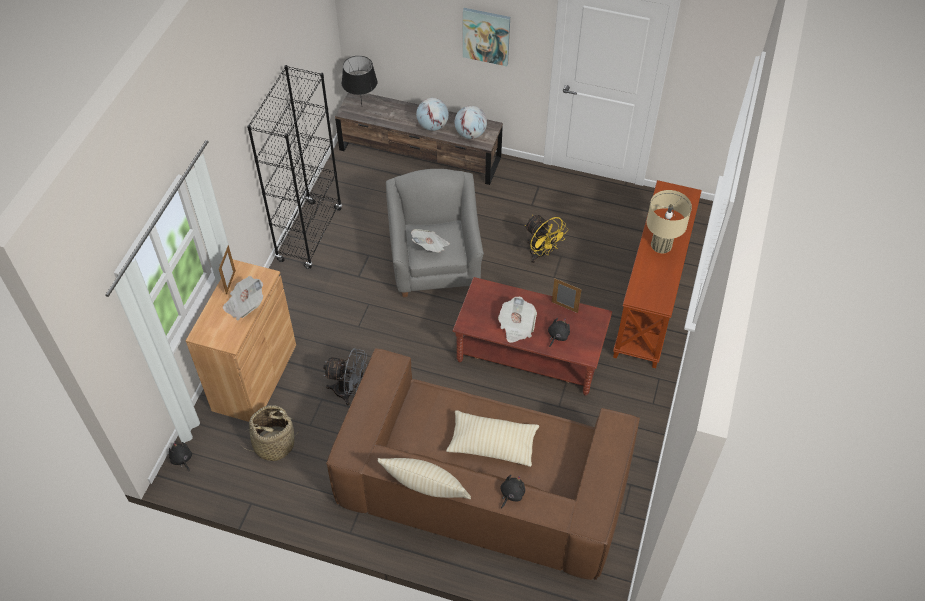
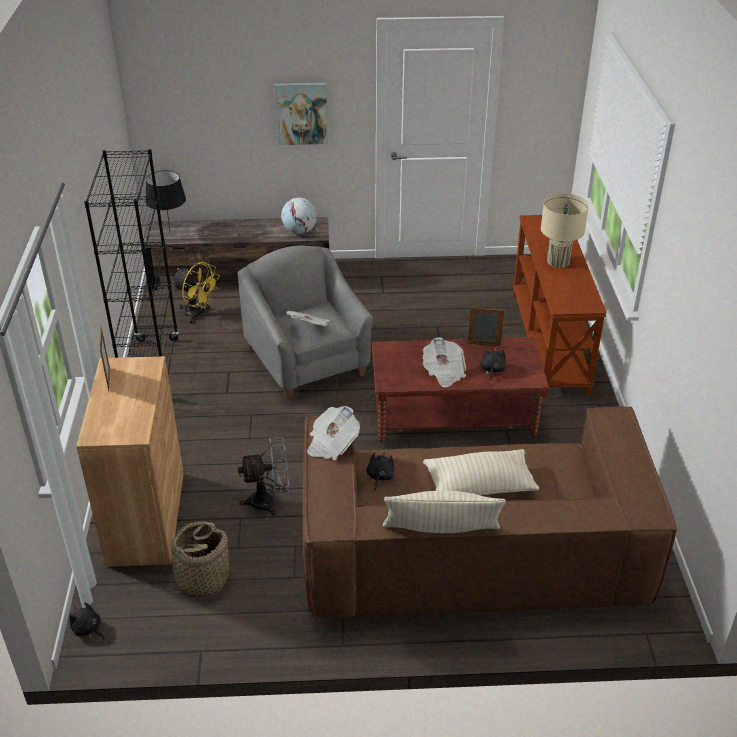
camera: 20 degrees left, 15 degrees down
(245, 305) = (137, 395): newspaper -> newspaper (332, 444)
(433, 126) = (256, 232): globe -> none
(511, 494) = (543, 511): black plush toy -> black plush toy (379, 477)
(541, 254) = (416, 330): yellow fan -> yellow fan (198, 314)

